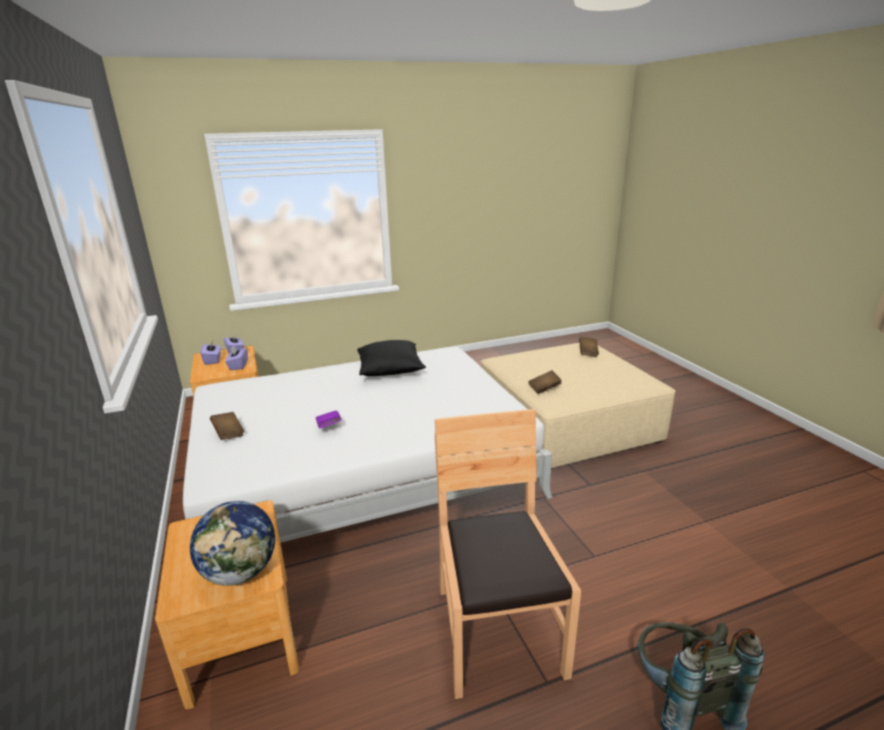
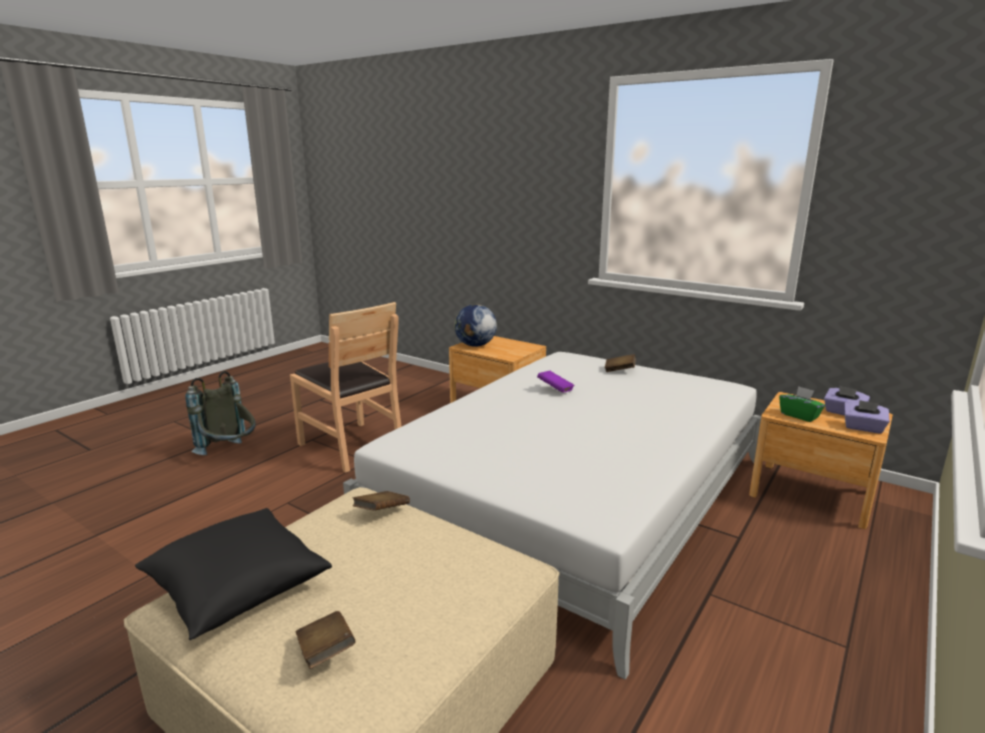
camera: 145 degrees right, 5 degrees down
(238, 365) = (799, 415): purple tissue box -> green tissue box
(390, 370) = (620, 457): black pillow -> black pillow (237, 590)

